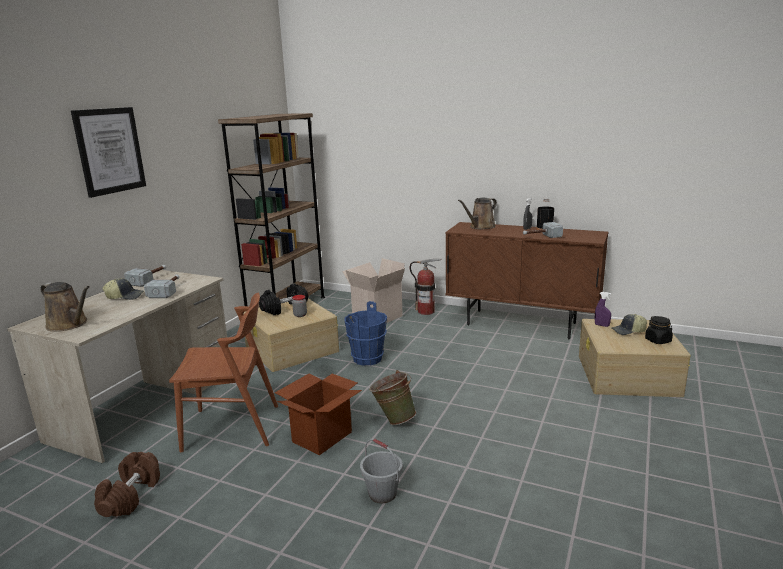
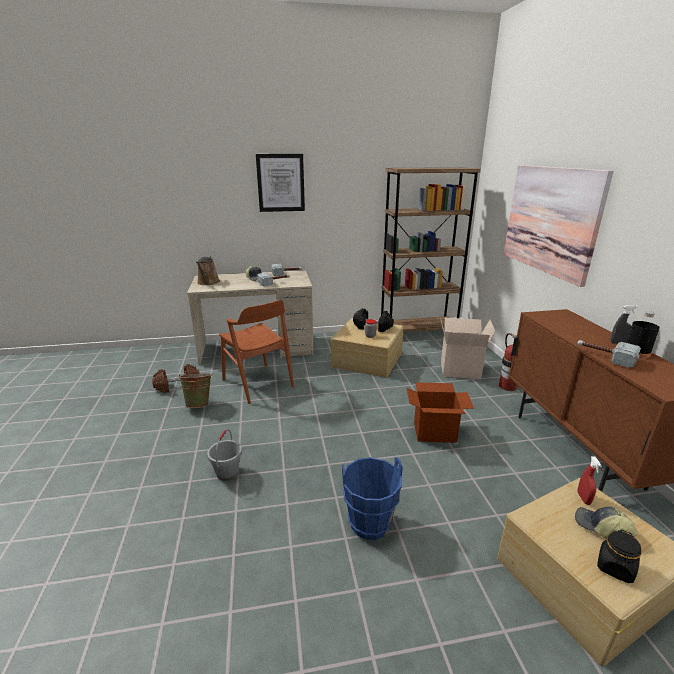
camera: 55 degrees right, 5 degrees up
(322, 437) = (273, 419): cardboard box -> cardboard box (435, 432)
(368, 359) = (391, 393): blue bucket -> blue bucket (370, 524)
(393, 419) = (320, 439): green bucket -> green bucket (199, 404)
(412, 152) = (550, 220): none -> picture
(480, 227) = (570, 321): brown watering can -> none
(601, 325) = (583, 498): purple spray bottle -> red spray bottle

